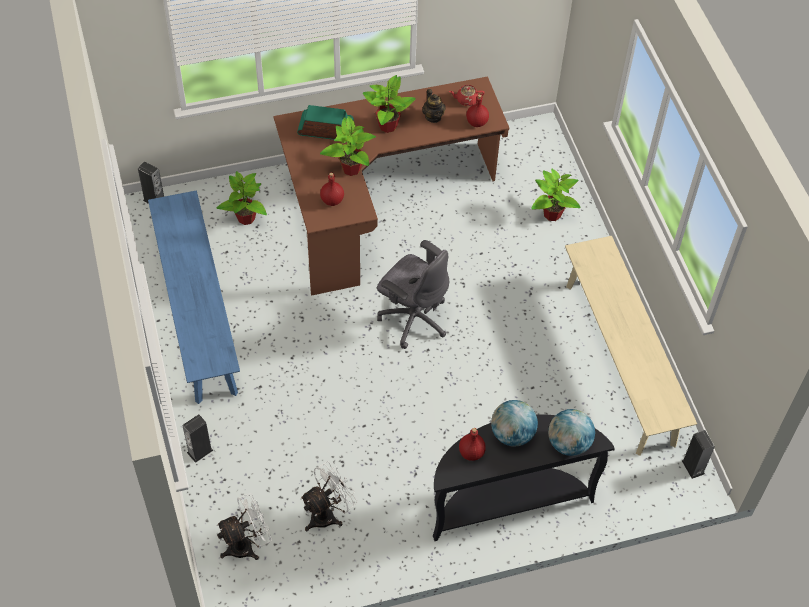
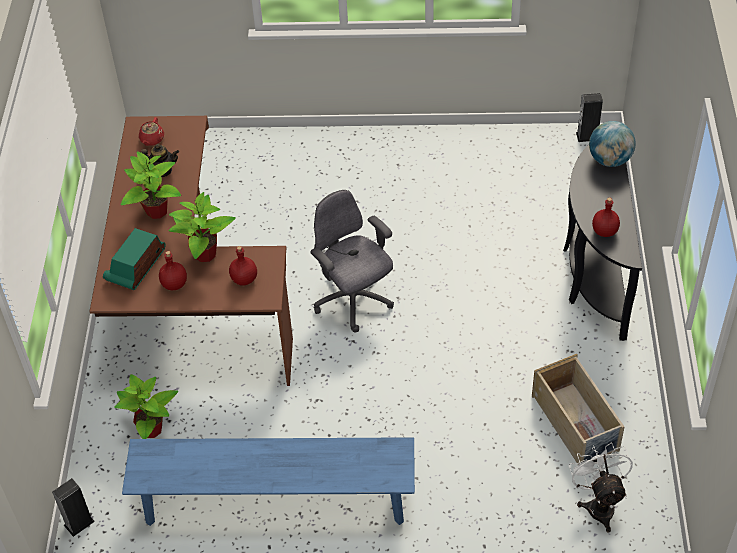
camera: 70 degrees left, 5 degrees down
(200, 451) = (468, 531): speaker -> none
(327, 514) = (576, 423): white fan -> beige storage box
(413, 318) = (353, 301): grey office chair -> grey office chair turned 90 degrees counterclockwise
(477, 123) = (188, 138): red bottle -> red bottle (175, 284)
(512, 434) = (590, 197): globe -> none
(551, 214) = (264, 162): potted plant -> none
(619, 362) = (460, 156): beige bench -> none

